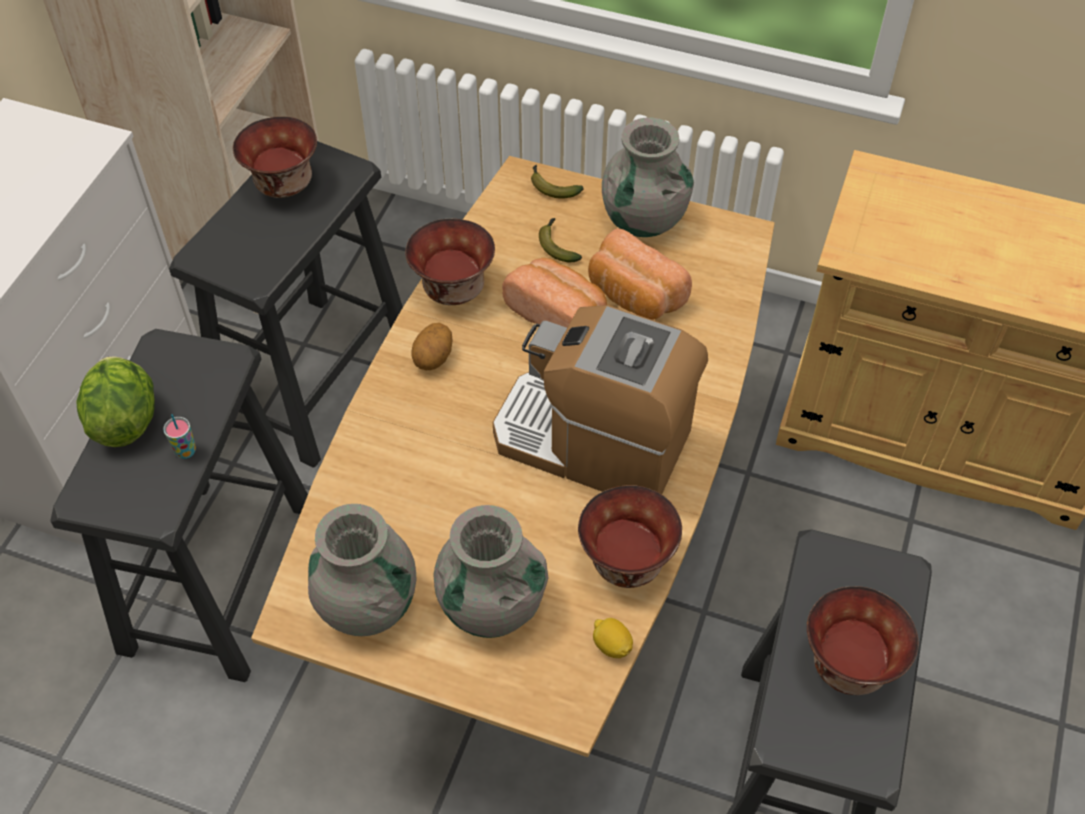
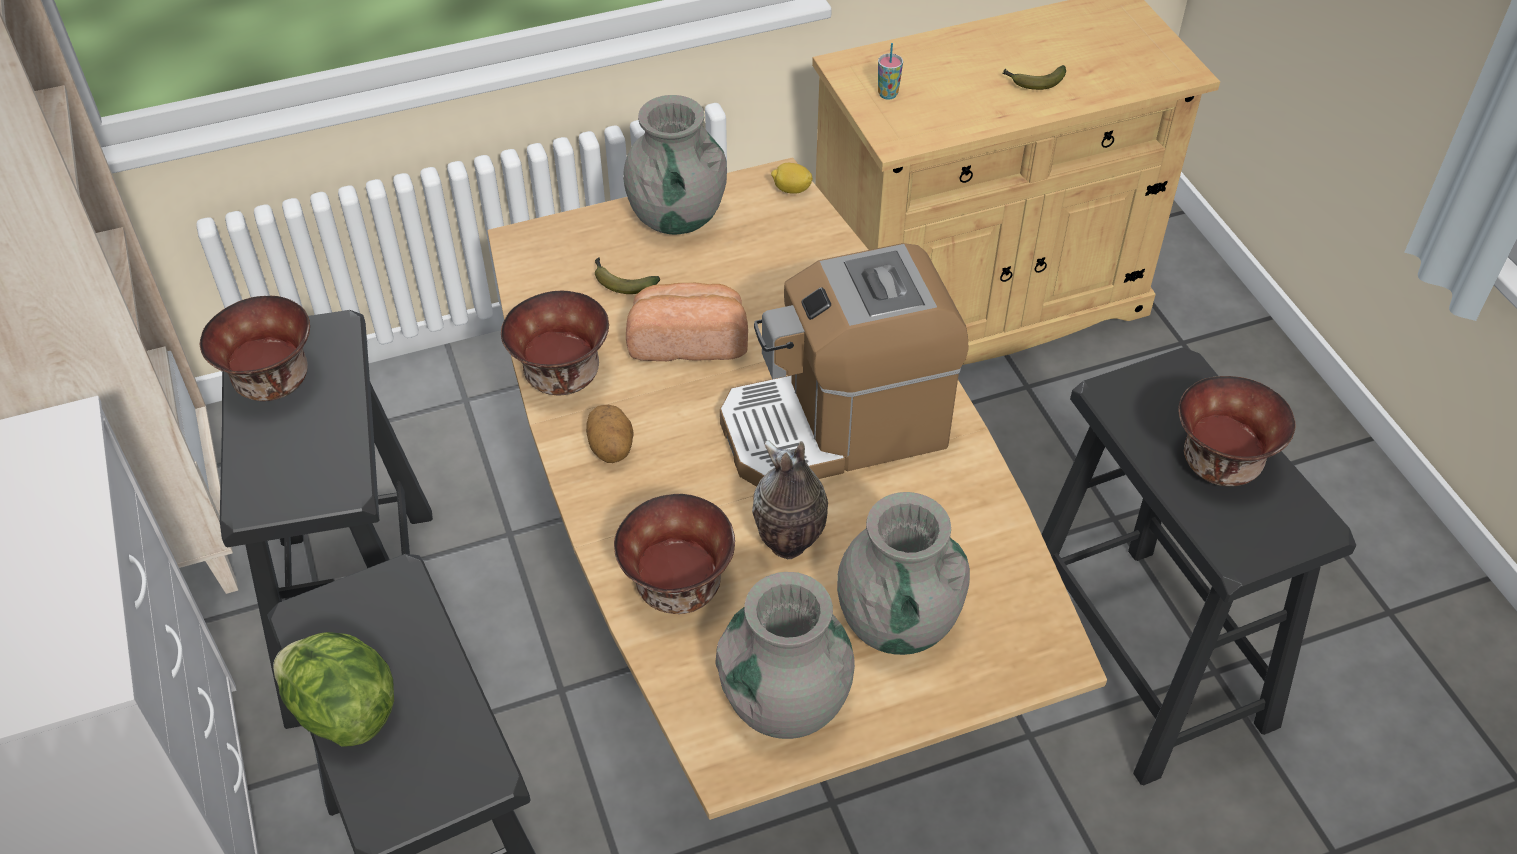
camera: 40 degrees left, 5 degrees down
(186, 451) = (447, 695): cup -> cup (888, 94)
(475, 502) = (788, 545): none -> vase
(551, 187) = (560, 235): banana -> banana (1033, 82)
(611, 645) = (1032, 580): lemon -> lemon (791, 190)
(627, 563) = (972, 506): bowl -> bowl (679, 589)
(633, 296) = (738, 285): bread -> none

